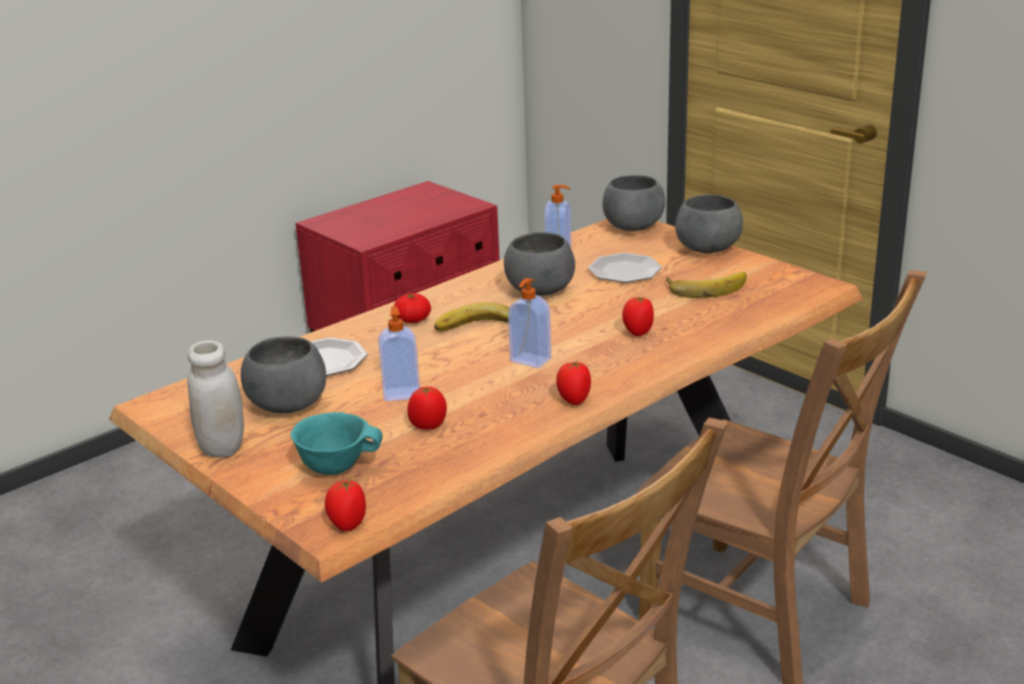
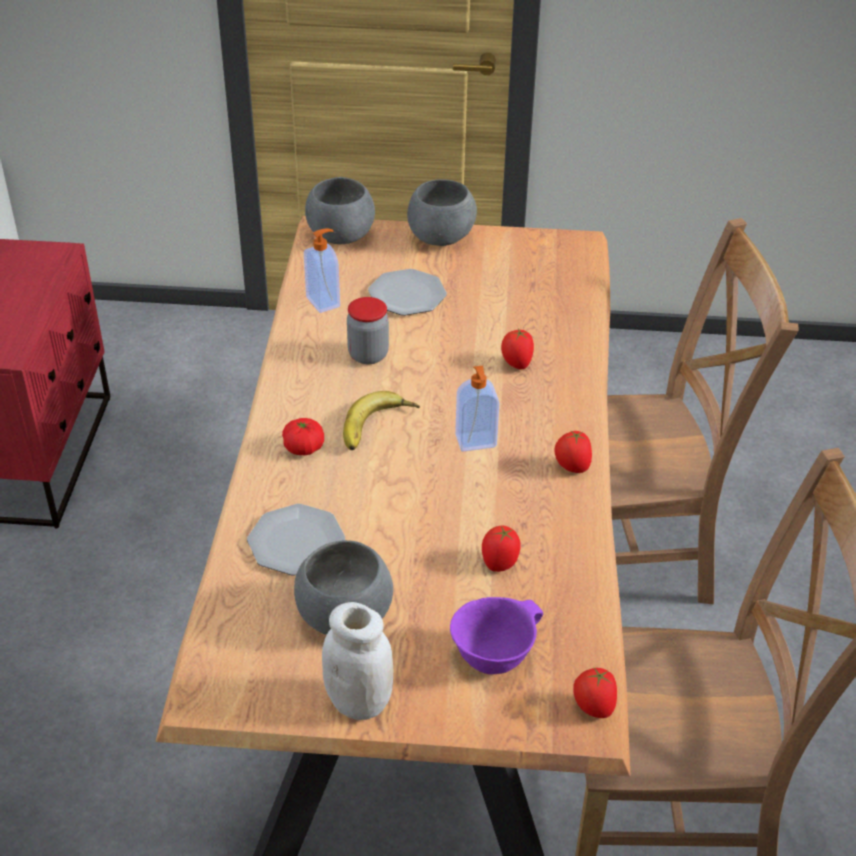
camera: 45 degrees left, 15 degrees up
(336, 467) = (492, 656): turquoise bowl -> purple bowl
(401, 393) = (423, 540): soap dispenser -> none
(539, 291) = (368, 355): grey bowl -> jar
(706, 287) = (498, 284): banana -> none

